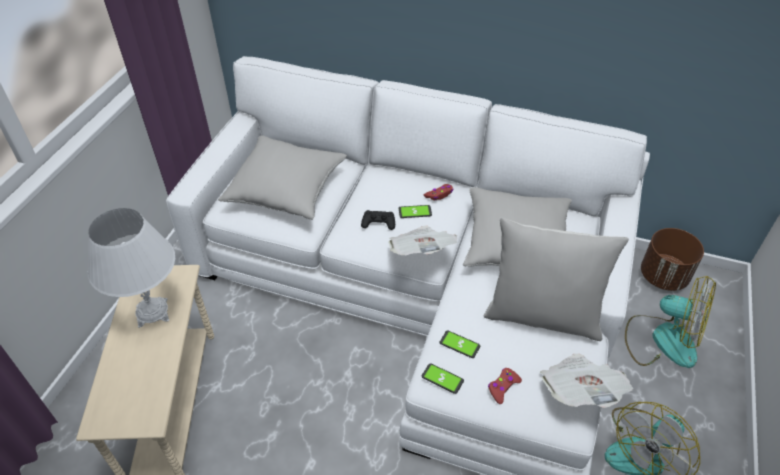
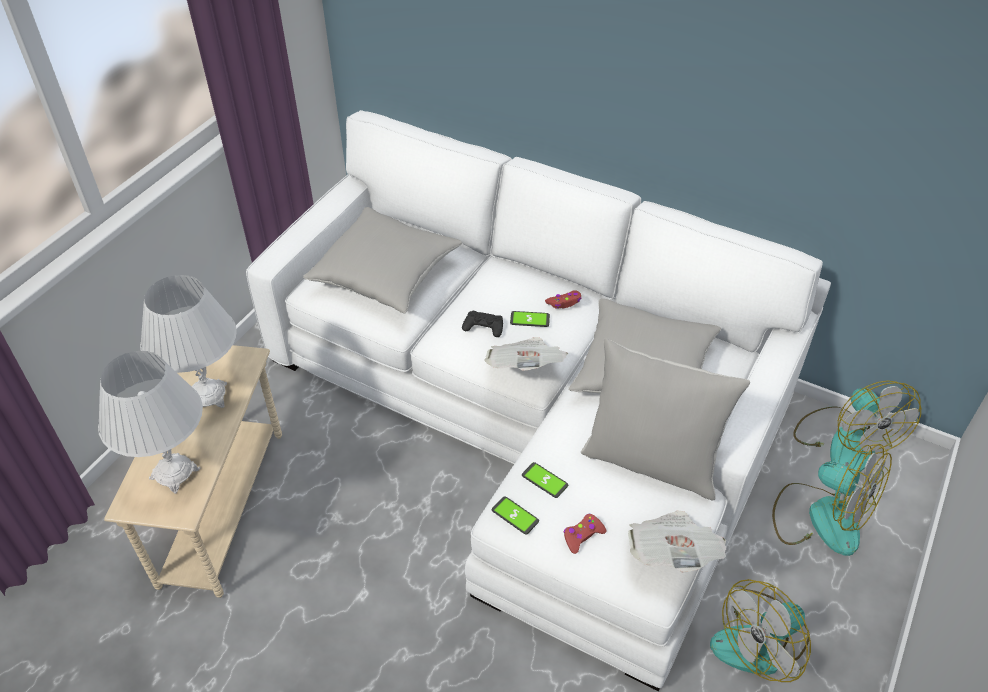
camera: 10 degrees right, 0 degrees up
(135, 387) = (174, 473): none -> white table lamp
(663, 276) = (844, 440): brown planter -> fan

